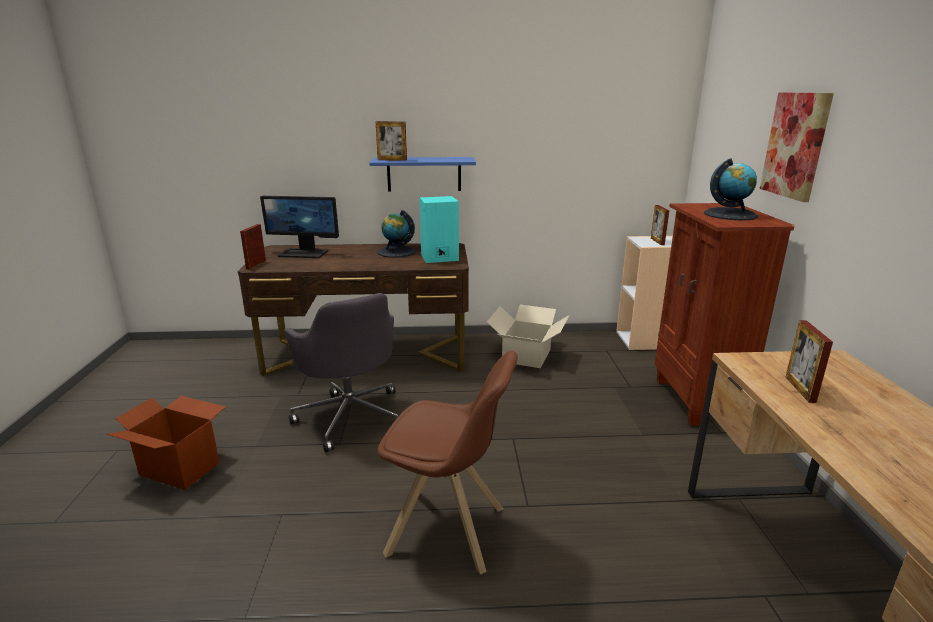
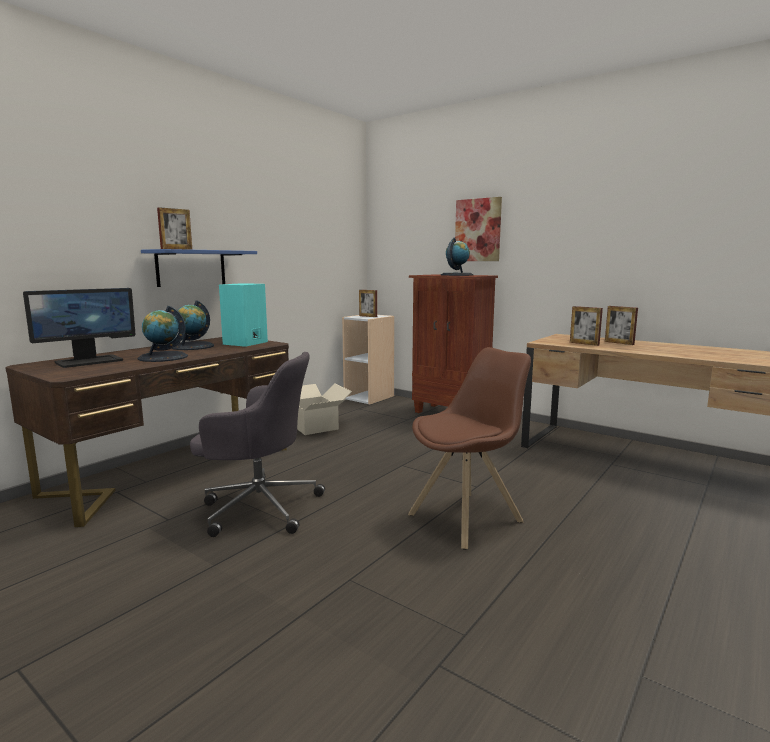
camera: 50 degrees left, 10 degrees down
(180, 468) = (165, 623): cardboard box -> none
(256, 264) = (58, 375): picture frame -> picture frame (619, 343)
(344, 261) = (163, 357): none -> globe

